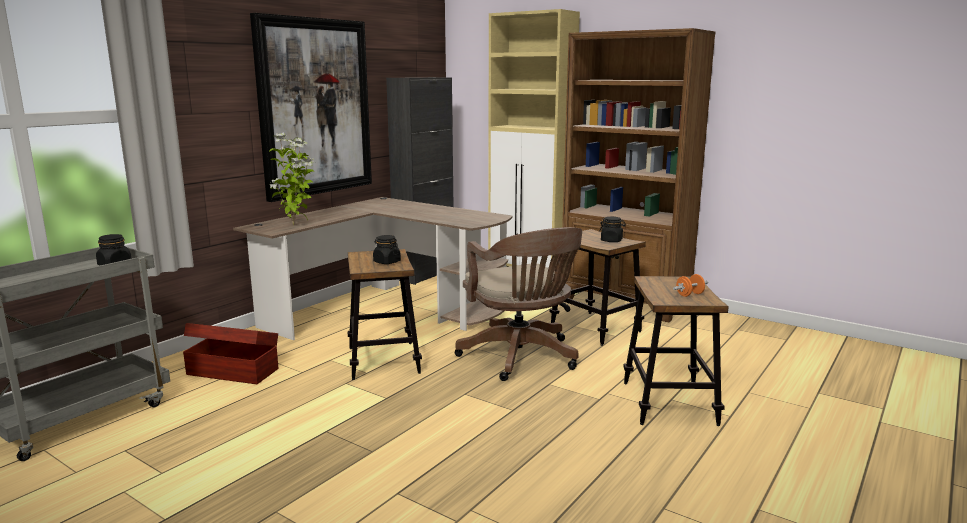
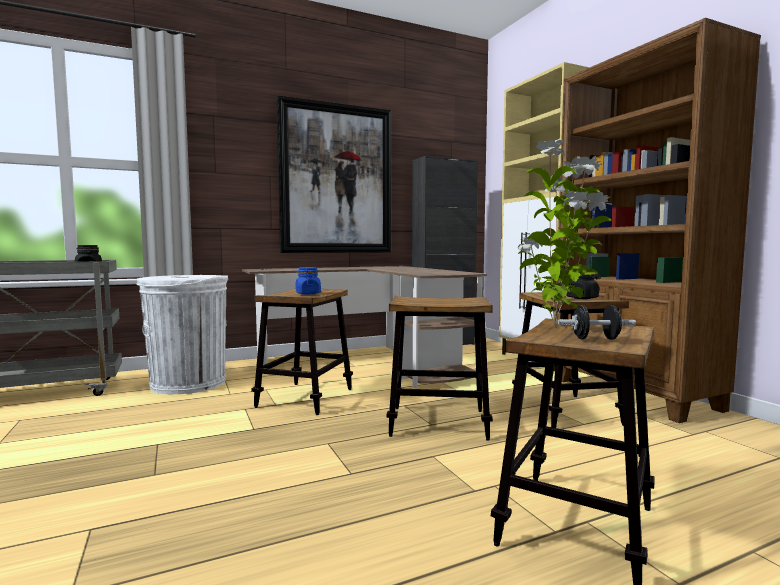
camera: 30 degrees right, 10 degrees down
(233, 371) = (188, 383): brown storage box -> white trash can
(295, 225) = (285, 269): potted plant -> potted plant (557, 326)
(386, 262) = (308, 293): black jar -> blue jar
(521, 358) = (438, 423): brown office chair -> stool
(689, 295) = (595, 339): orange dumbbell -> black dumbbell

